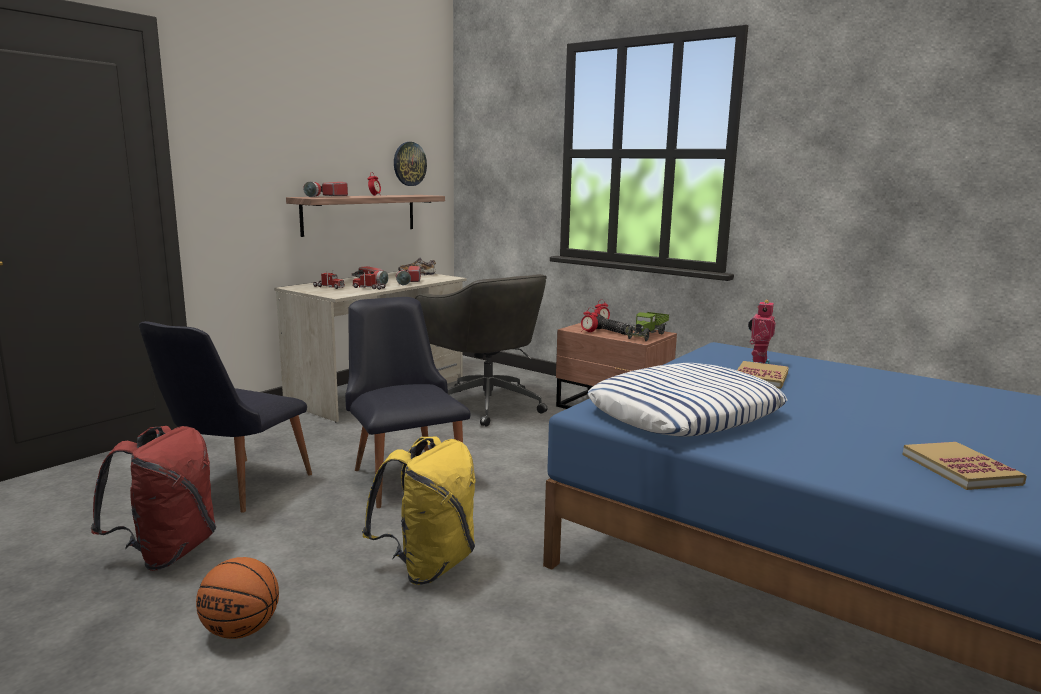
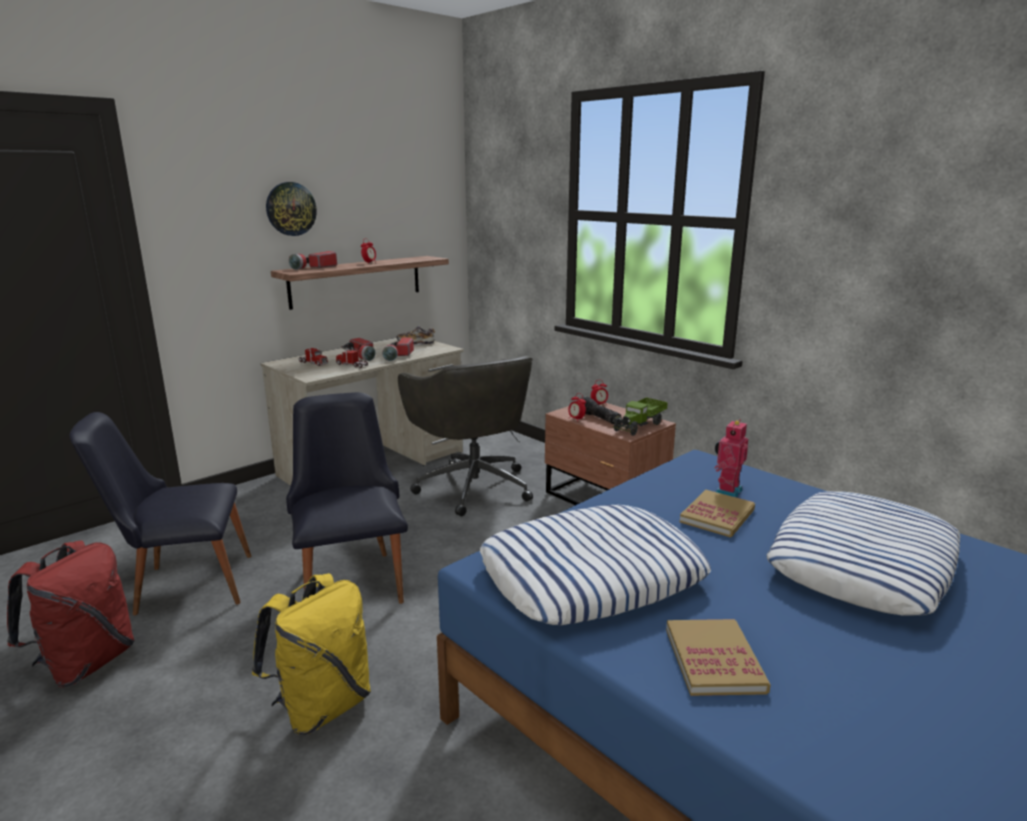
camera: 10 degrees right, 5 degrees up
(234, 489) = (182, 584): black chair -> black chair turned 45 degrees clockwise
(241, 630) = (107, 775): basketball -> none
(409, 164) = (413, 224): wall clock -> wall clock (291, 209)
(891, 398) = (862, 563): none -> pillow
(960, 469) = (885, 710): book -> book (714, 660)

